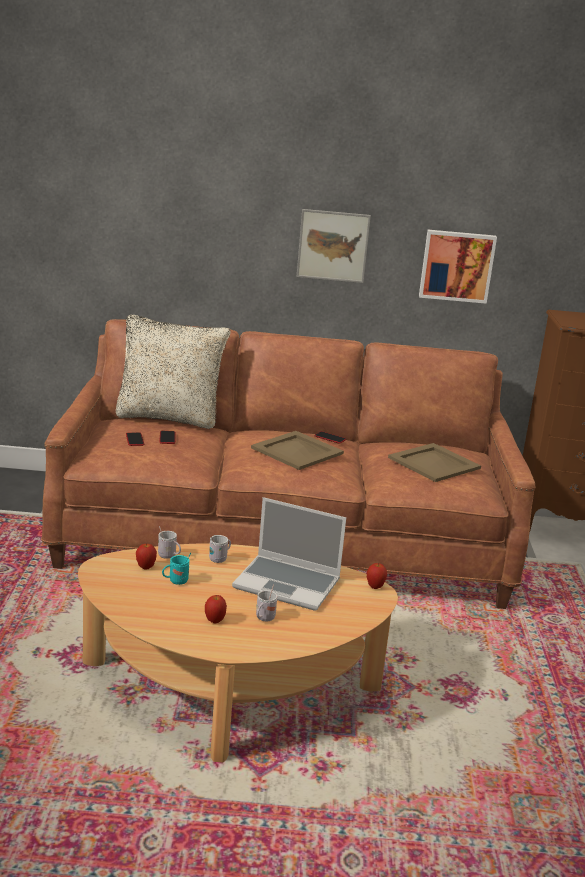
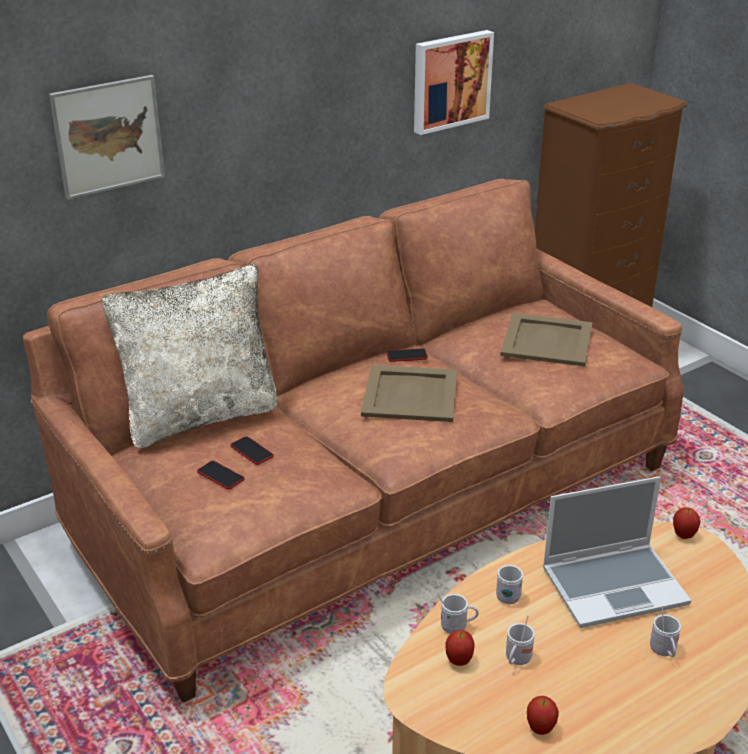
camera: 35 degrees left, 10 degrees up
(175, 581) = (516, 660): turquoise mug -> white mug
(214, 621) = (630, 690): apple -> apple (540, 729)
(333, 246) = (310, 99): picture -> picture (108, 136)

